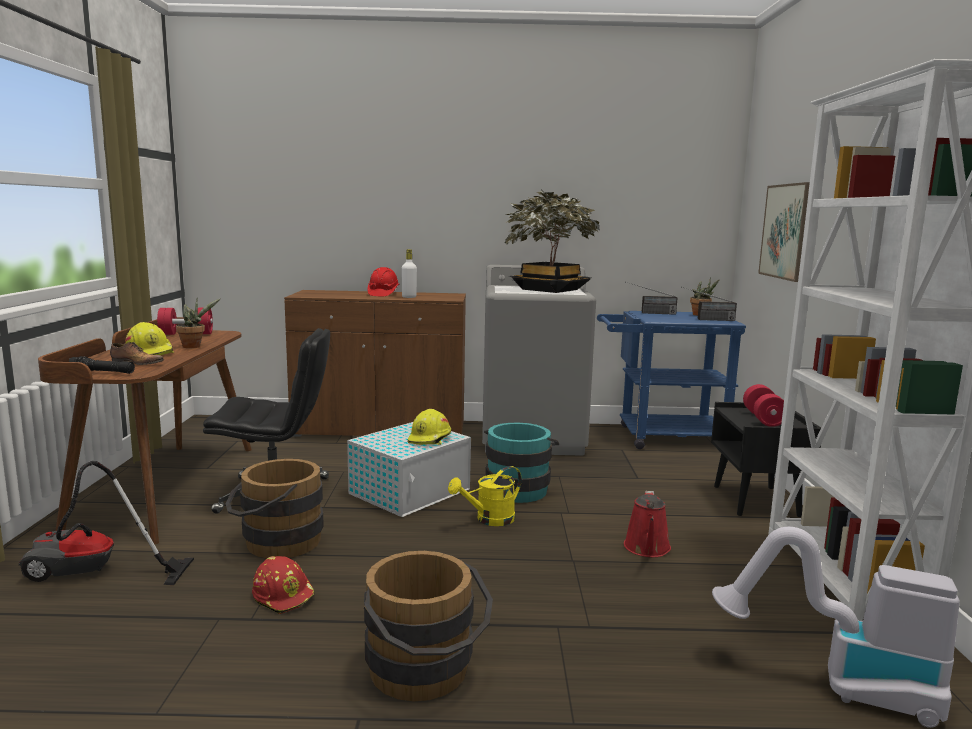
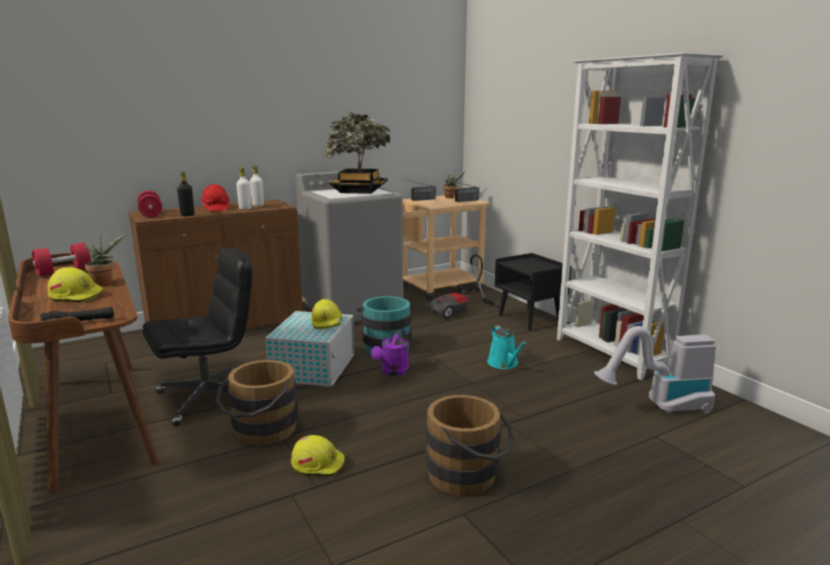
camera: 30 degrees left, 5 degrees up
(92, 574) = (133, 503): vacuum cleaner -> vacuum cleaner (461, 312)
(137, 363) = (90, 308): shoe -> none
(284, 595) = (318, 464): red hard hat -> yellow hard hat
(341, 297) = (187, 215): none -> black bottle
(429, 296) = (258, 205): none -> white bottle
(489, 520) = (393, 372): yellow watering can -> purple watering can
(647, 549) = (504, 363): red watering can -> turquoise watering can
(661, 437) = (434, 289): blue cart -> beige cart
(763, 419) = (532, 265): red dumbbell -> red dumbbell (151, 214)
(787, 231) = (518, 137): picture -> none

